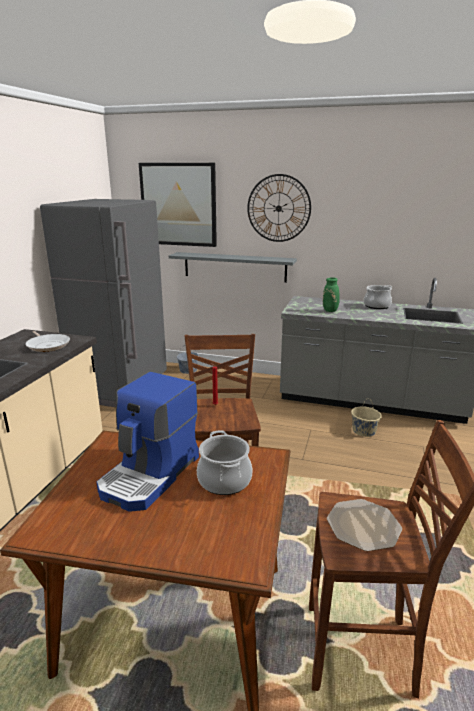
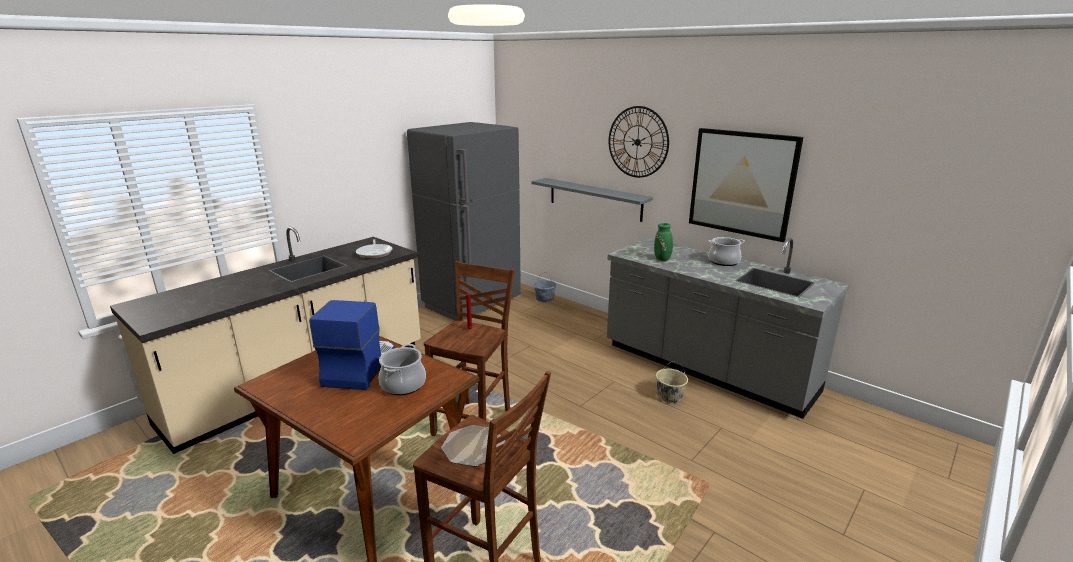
camera: 25 degrees right, 0 degrees up
(151, 475) = (359, 367): coffee machine -> coffee machine turned 135 degrees clockwise
(178, 205) = (549, 131): picture -> picture (742, 183)

